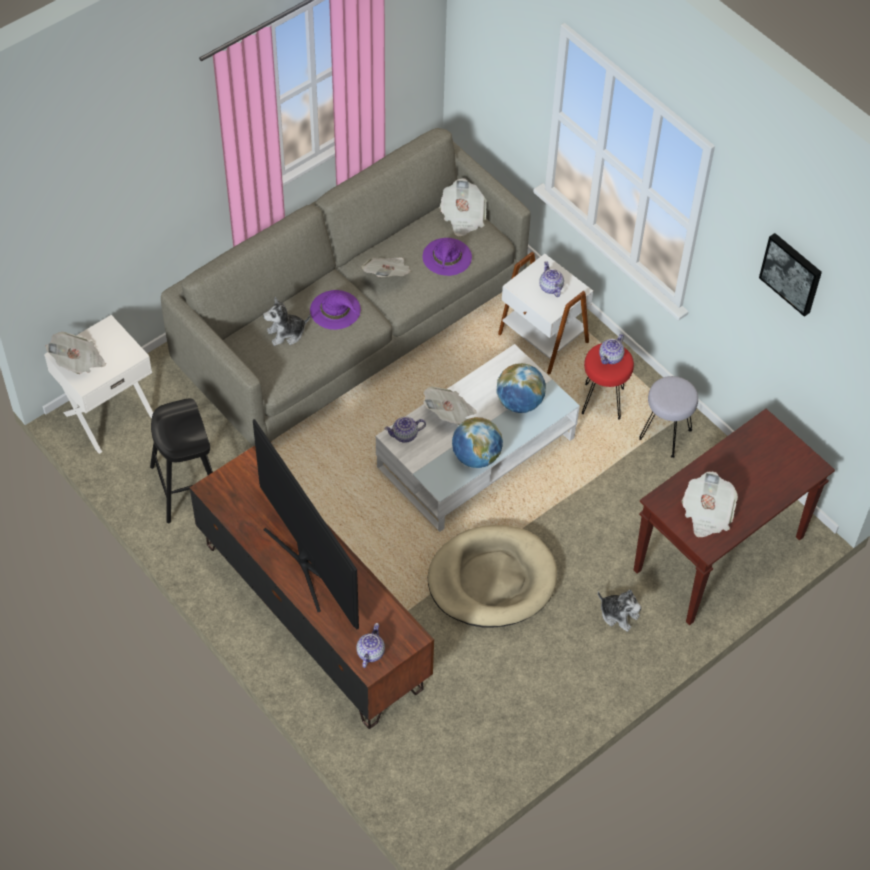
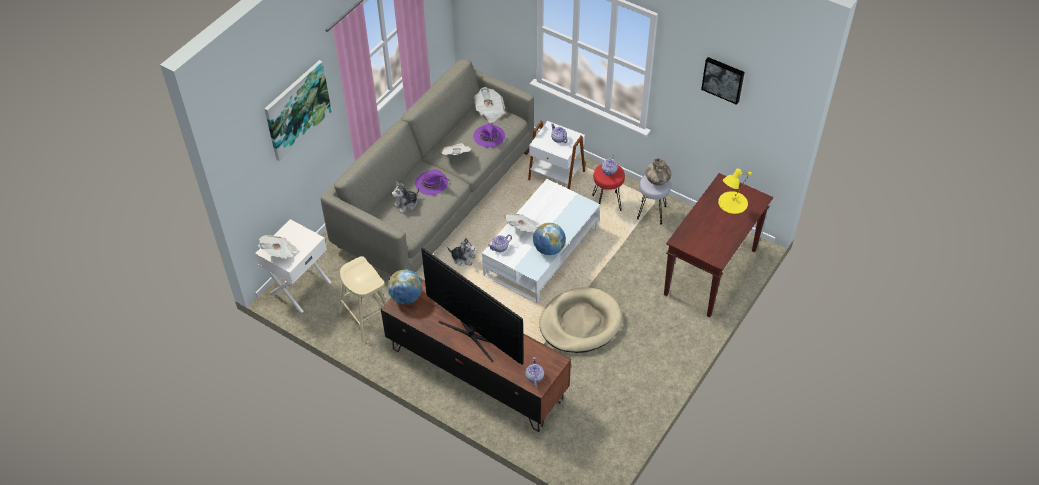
camera: 15 degrees left, 5 degrees down
(141, 162) = (297, 109): none -> picture
(187, 487) = (367, 318): black stool -> beige stool
(519, 402) = (563, 211): globe -> globe (406, 297)
(618, 614) = (664, 323): plush toy -> plush toy (463, 258)
(677, 392) = (657, 181): none -> vase
(706, 514) = (709, 241): newspaper -> none
(767, 462) = (732, 203): none -> yellow table lamp

